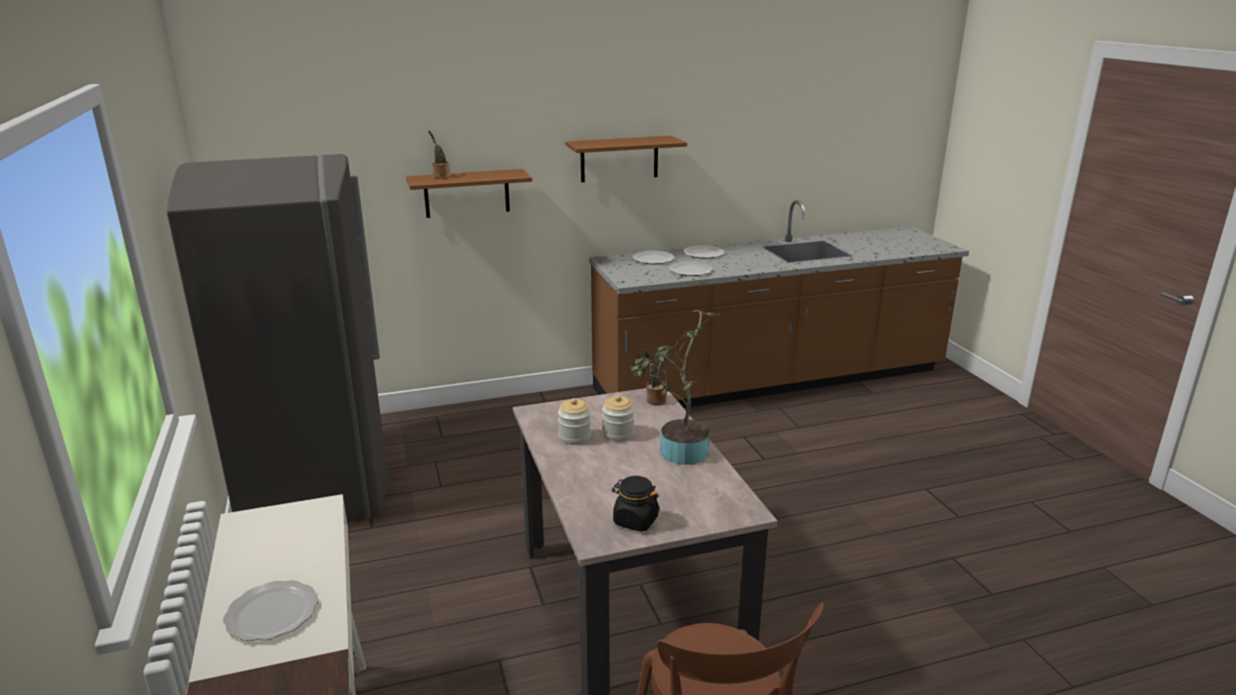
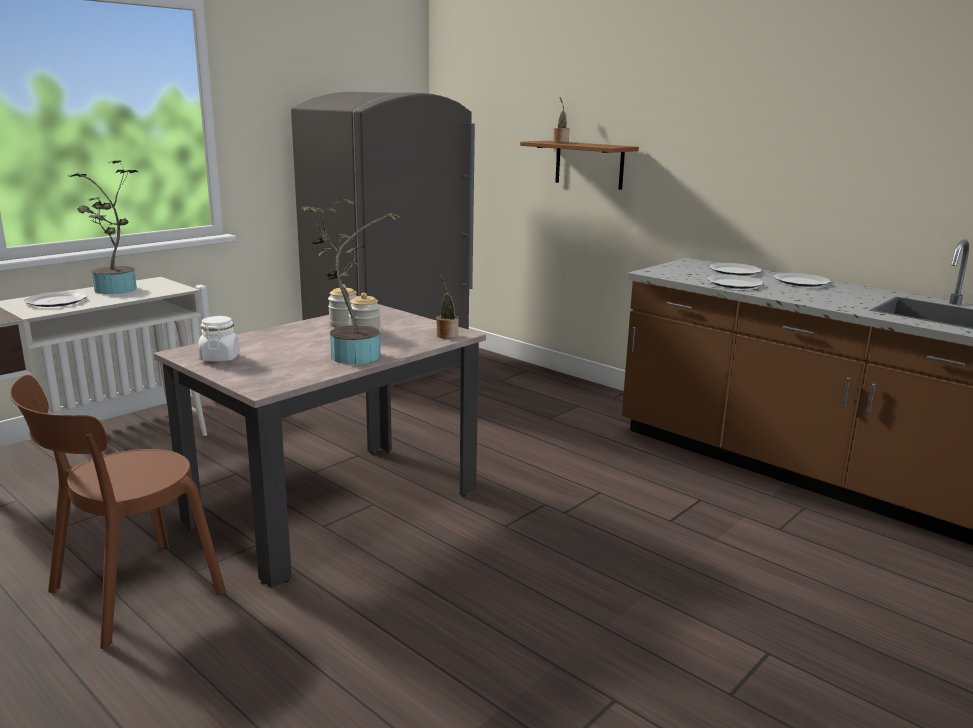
camera: 60 degrees right, 5 degrees down
(264, 557) = (115, 290): none -> potted plant
(619, 159) = (737, 149): brown shelf -> none
(635, 521) = (220, 358): black jar -> white jar

